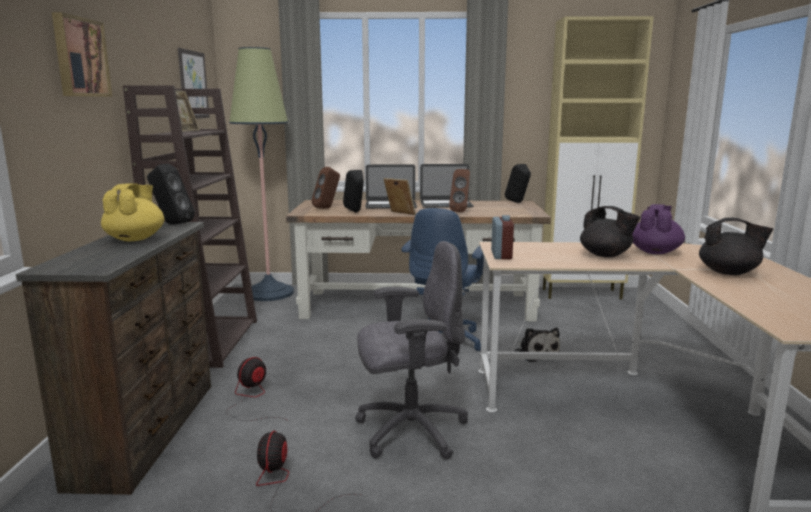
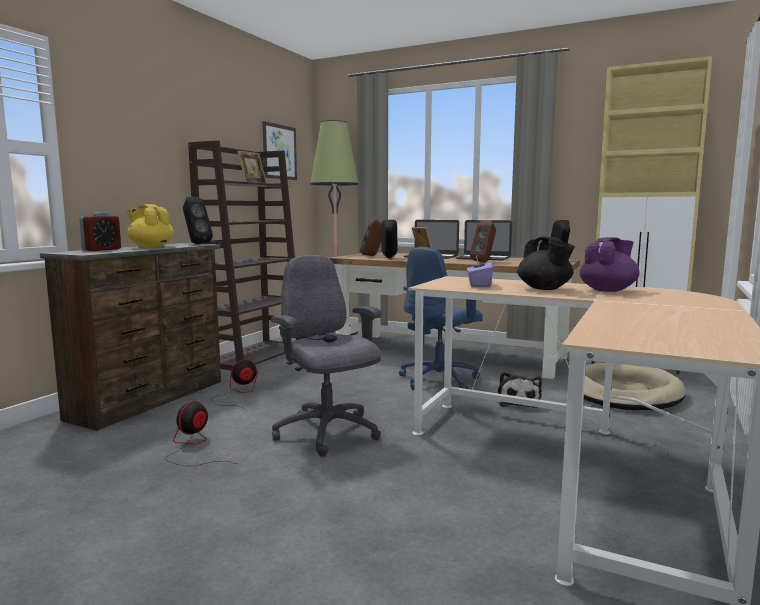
camera: 25 degrees right, 5 degrees down
(79, 57) = (146, 118): picture -> none
(136, 239) = (151, 247): yellow teapot -> yellow teapot turned 90 degrees counterclockwise
(409, 431) = (327, 434): grey office chair -> grey office chair turned 135 degrees counterclockwise
(501, 255) = (440, 283): alarm clock -> alarm clock (102, 249)
(542, 255) = (479, 285): none -> purple tissue box
(604, 326) = (624, 392): none -> beige dog bed
(729, 273) = (651, 306): black teapot -> none

